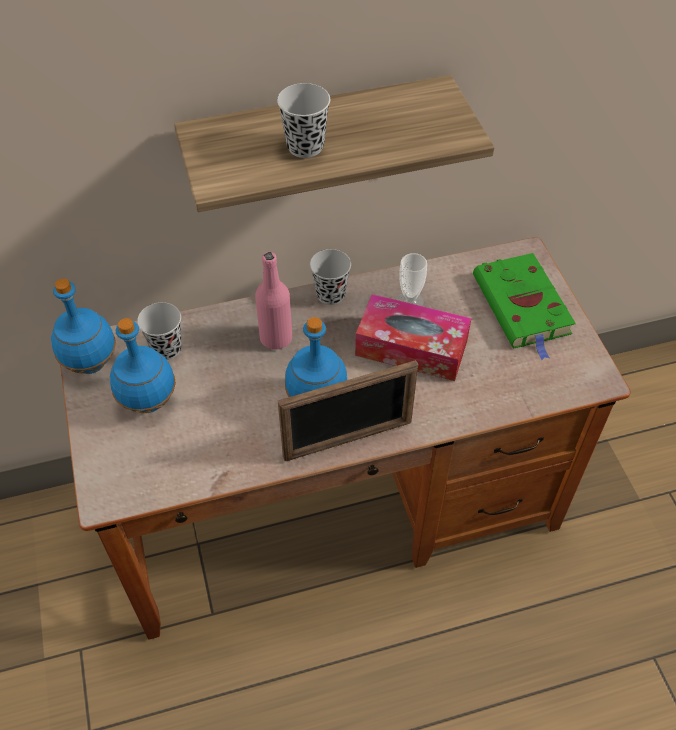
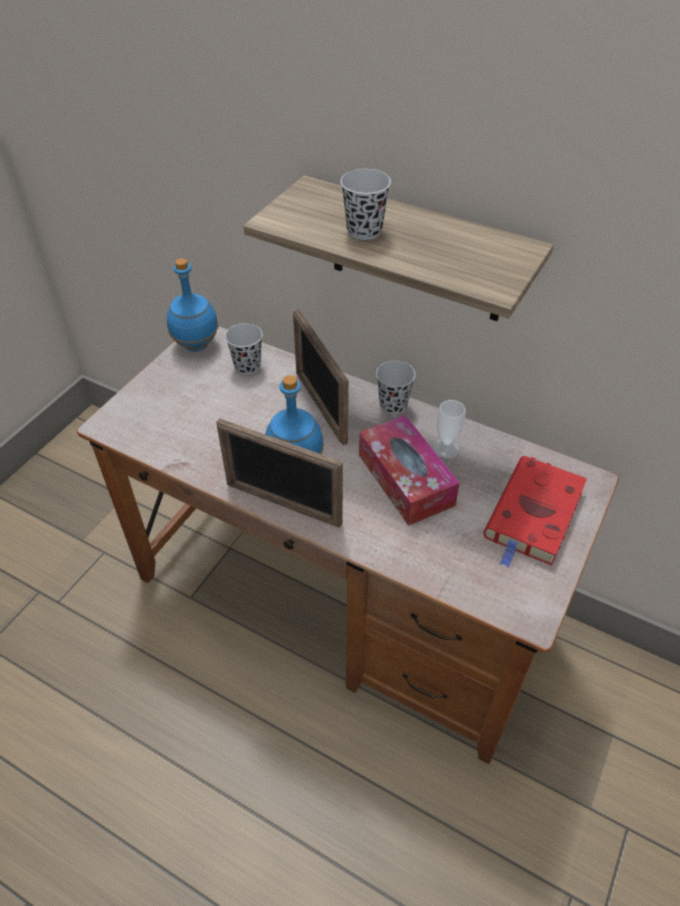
camera: 45 degrees right, 5 degrees down
(148, 401) = (198, 388): blue bottle -> none
(276, 338) = (320, 407): pink bottle -> picture frame
(523, 308) = (533, 516): green book -> red book

